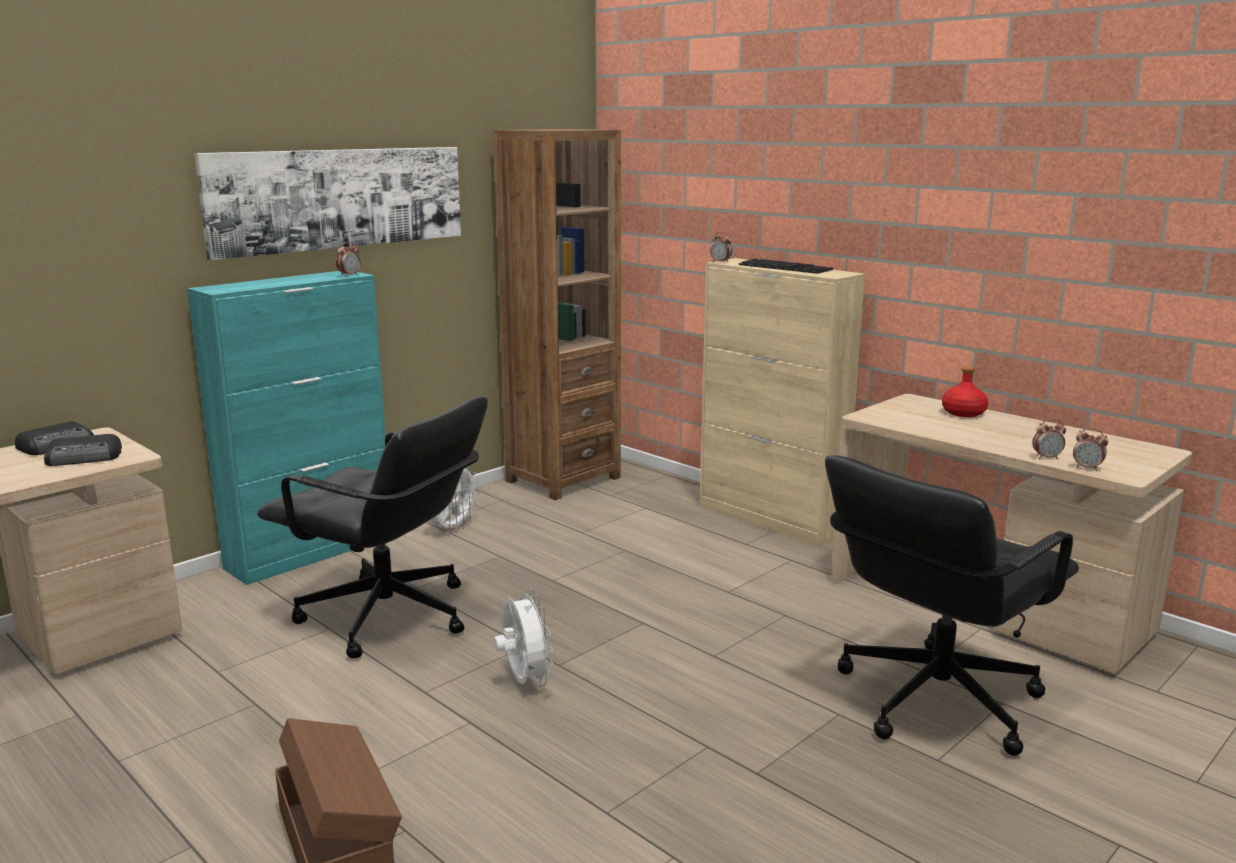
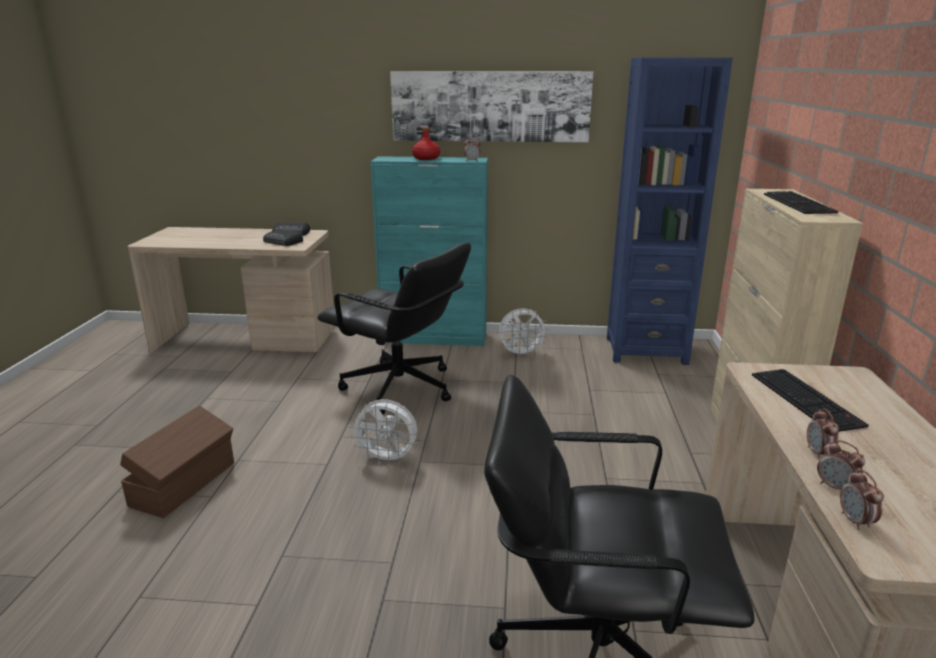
camera: 50 degrees right, 5 degrees up
(387, 617) = (400, 388): black office chair -> black office chair turned 45 degrees counterclockwise
(524, 681) = (387, 459): white fan -> white fan turned 75 degrees clockwise
(563, 479) = (646, 350): brown bookcase -> blue bookcase
(721, 262) = (757, 190): alarm clock -> alarm clock (818, 453)
(931, 421) = (808, 400): none -> keyboard
(963, 413) = (873, 407): red bottle -> red bottle (426, 158)

